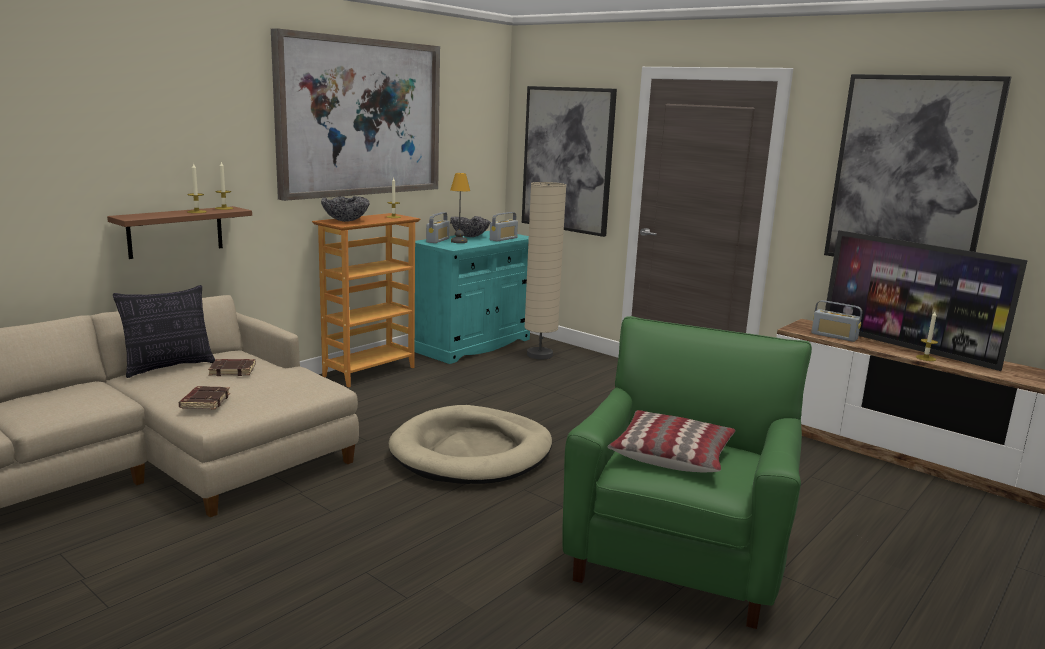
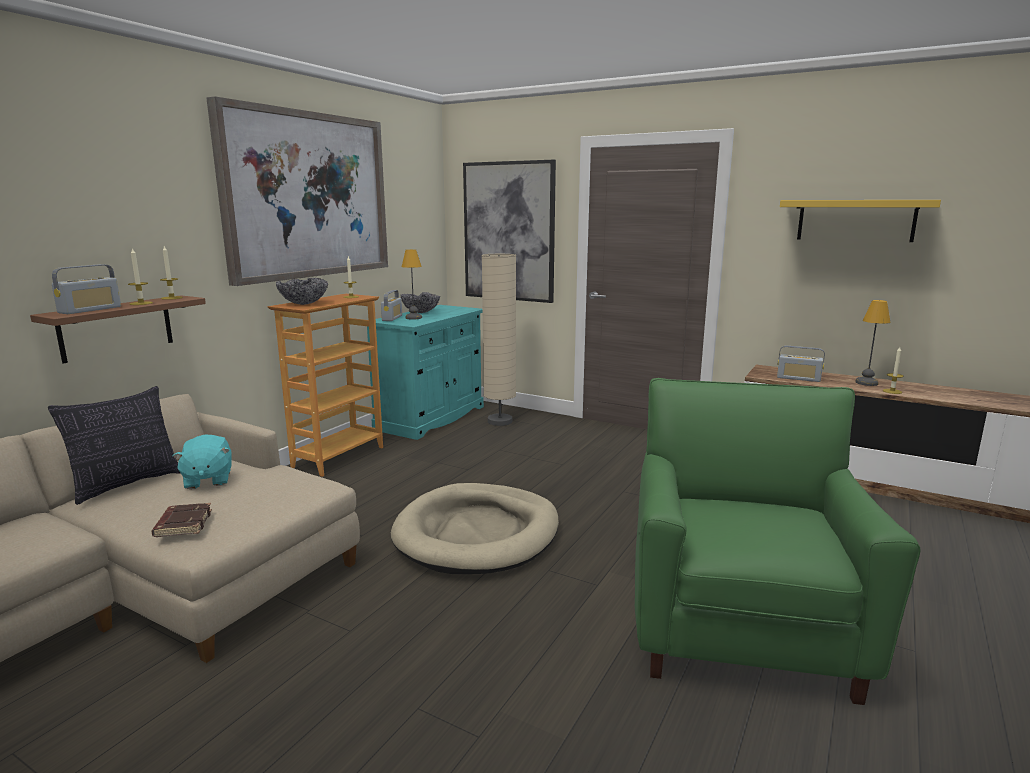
camera: 10 degrees left, 0 degrees up
(233, 370) = (207, 480): brown book -> turquoise plush toy
(503, 239) = (454, 312): radio -> radio (90, 310)
(672, 454) = (741, 524): pillow -> none
(906, 347) = (867, 383): television -> table lamp
(910, 173) = (855, 220): picture -> yellow shelf

